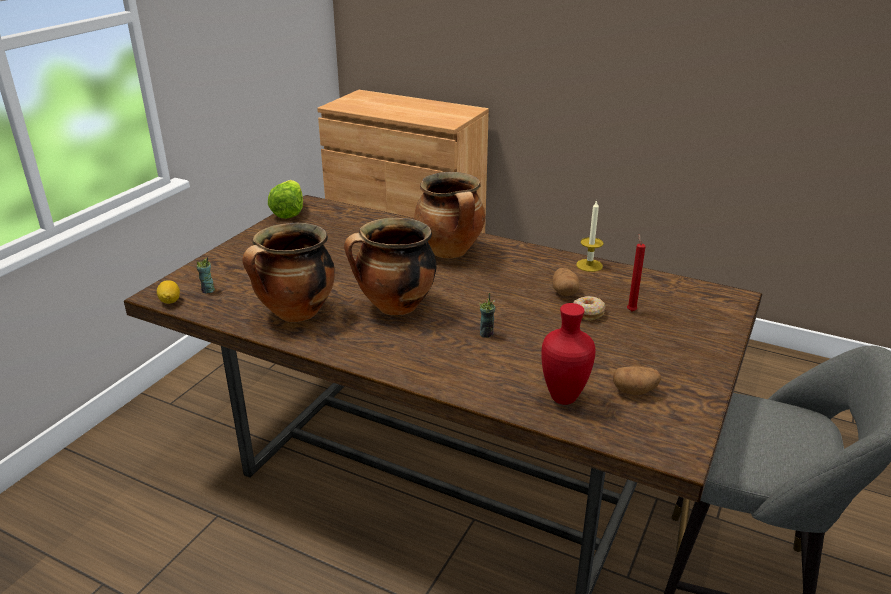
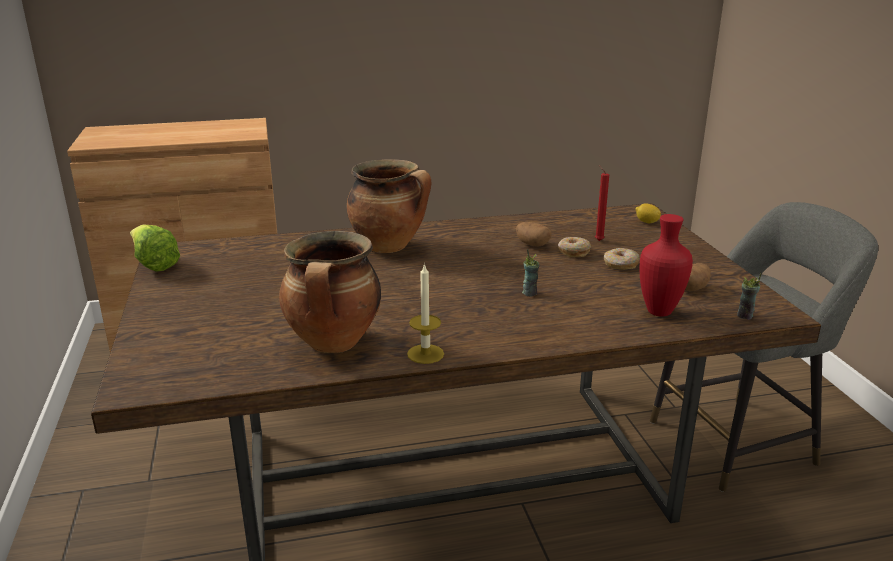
camera: 40 degrees left, 5 degrees down
(170, 301) = (161, 389): lemon -> lemon (647, 222)
(208, 290) = (191, 362): cup -> cup (745, 316)
(395, 307) = (419, 303): cooking pot -> none
(589, 265) = (516, 221): candle -> candle (425, 354)
(609, 341) = (620, 264): none -> donut

